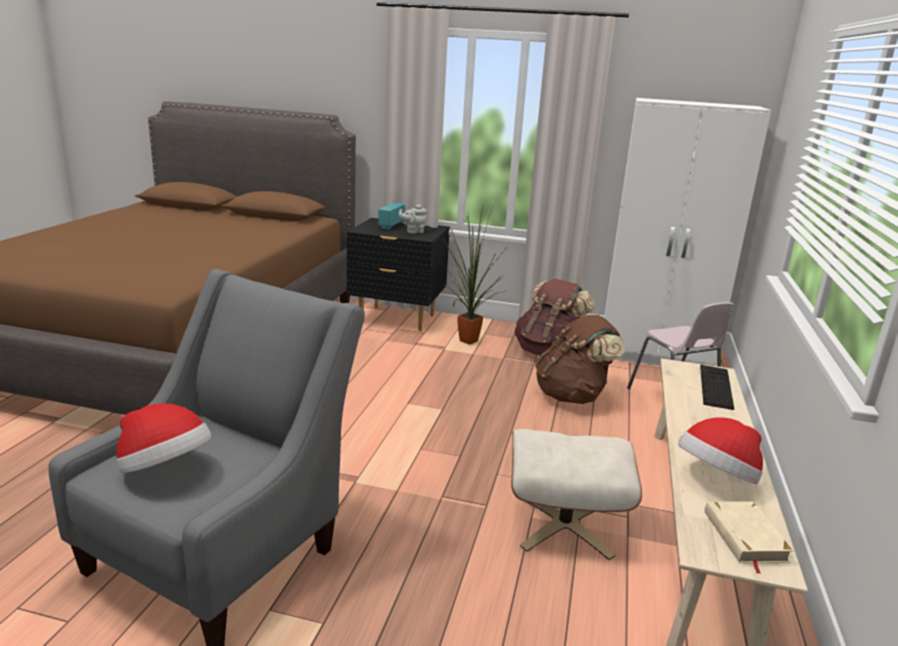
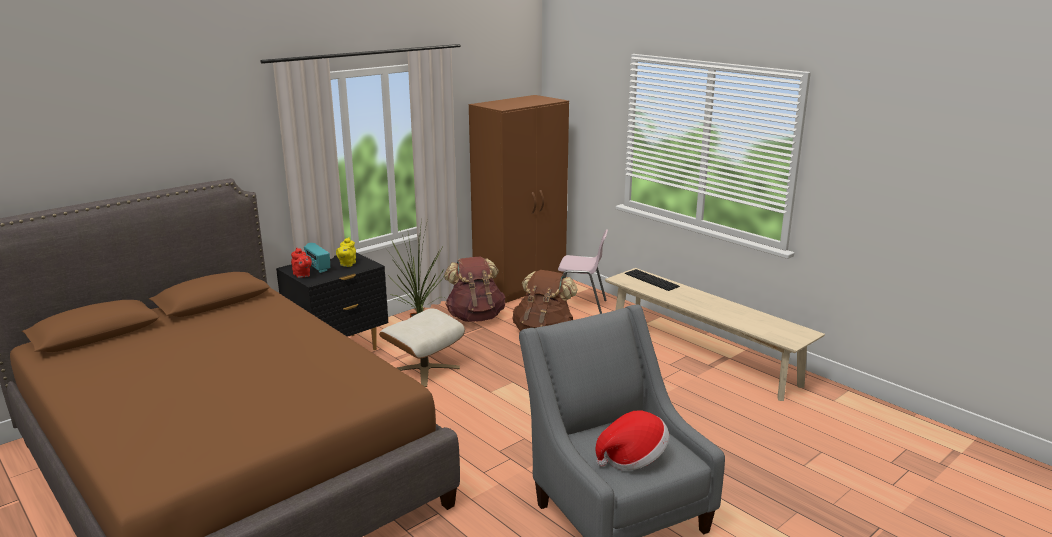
camera: 55 degrees left, 0 degrees up
(367, 225) = (302, 275): none -> red teapot
(413, 231) = (347, 264): grey teapot -> yellow teapot
(564, 525) = (674, 389): beige ottoman -> beige ottoman (424, 369)
(655, 355) = (521, 287): white wardrobe -> brown wardrobe
(717, 478) = (738, 316): hat -> none
(744, 537) = (785, 330): beige book -> none

